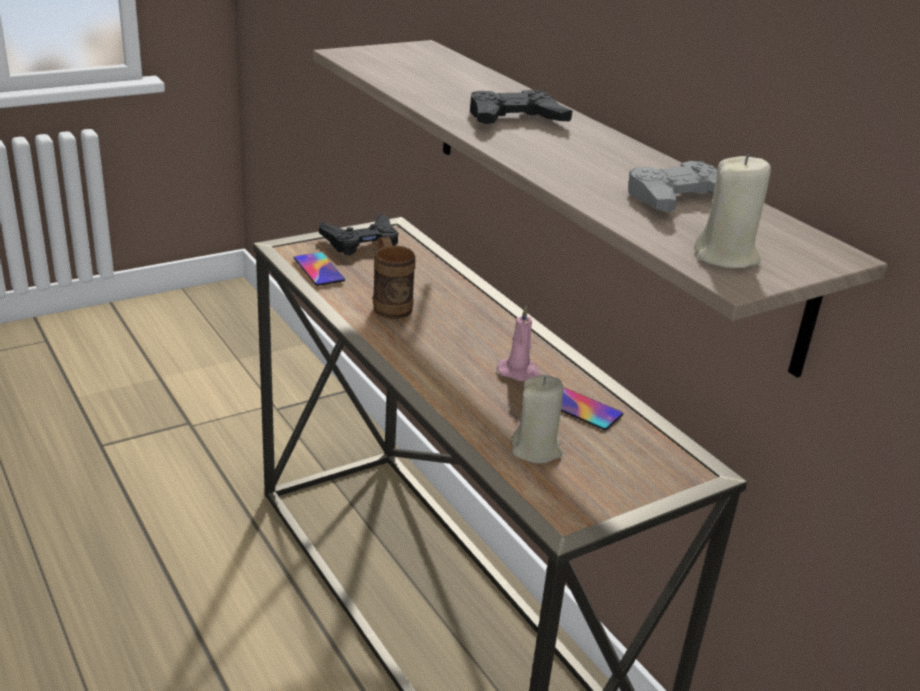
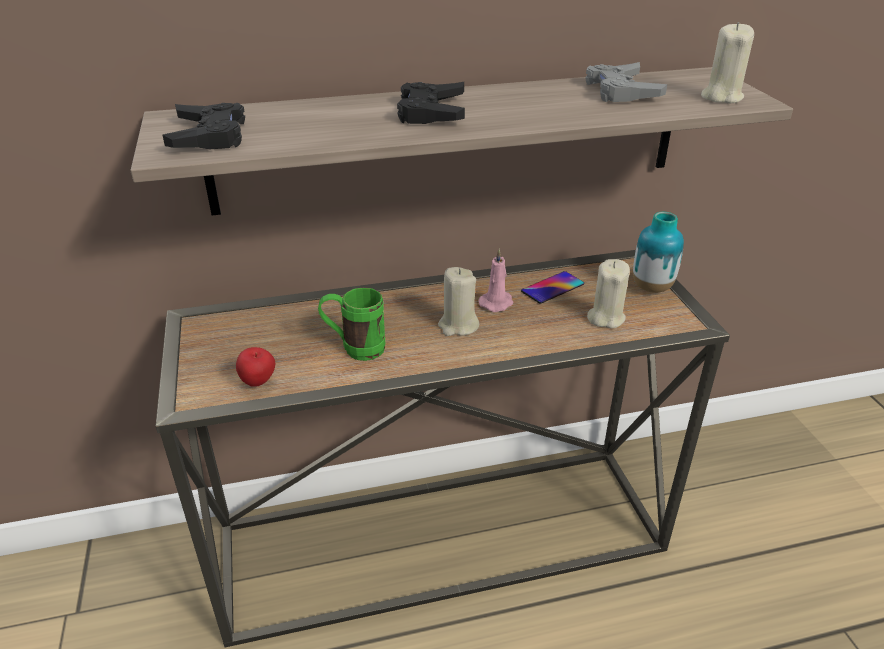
camera: 70 degrees left, 5 degrees up
(319, 269) = (259, 382): phone -> apple
(361, 241) = (211, 344): black game controller -> black game controller (209, 135)
(389, 304) = (354, 349): brown mug -> green mug
(460, 353) = (458, 326): none -> beige candle
(634, 484) = (651, 287): none -> vase

